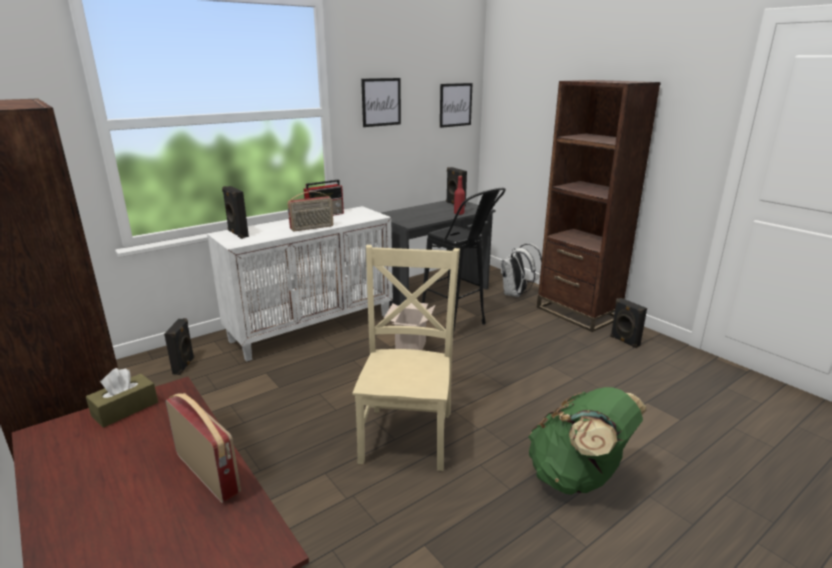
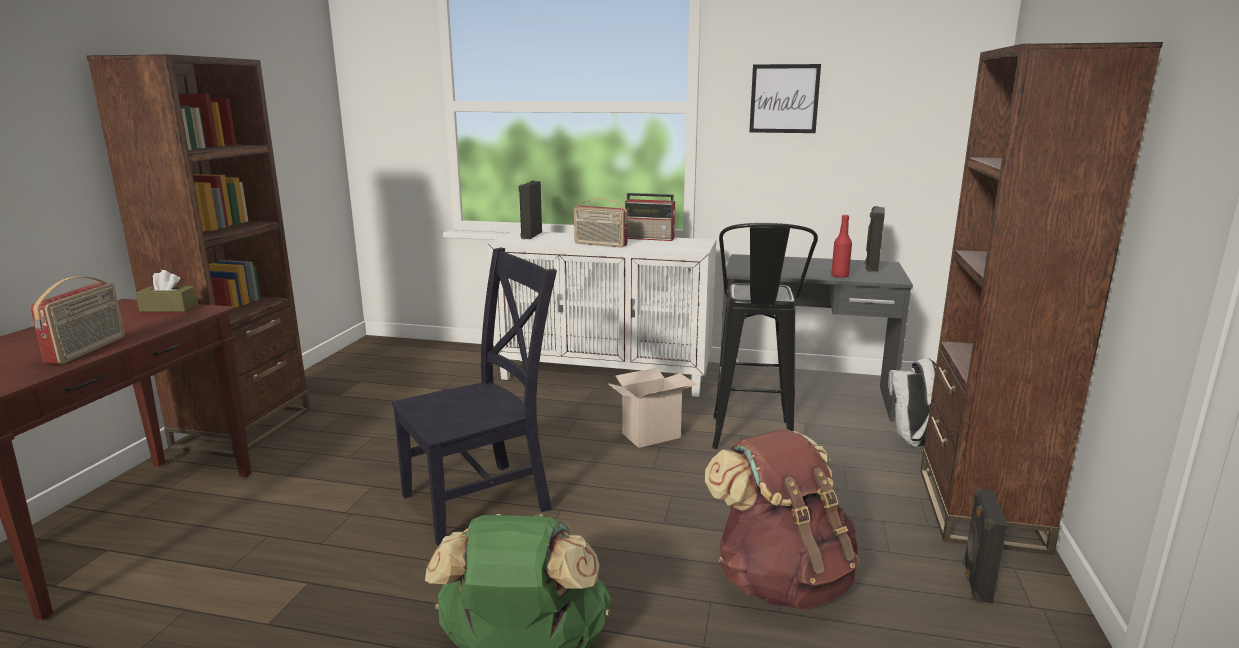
camera: 50 degrees right, 5 degrees down
(184, 366) = (459, 363): black speaker -> none
(408, 433) = (482, 500): beige chair -> black chair
(455, 105) = (935, 110): picture -> none
(584, 380) = (781, 580): none -> brown backpack

